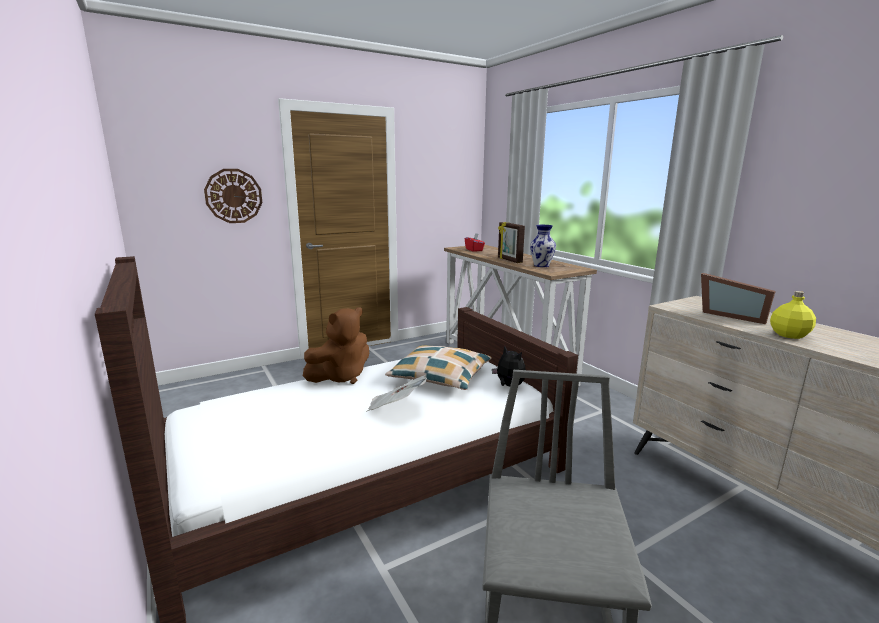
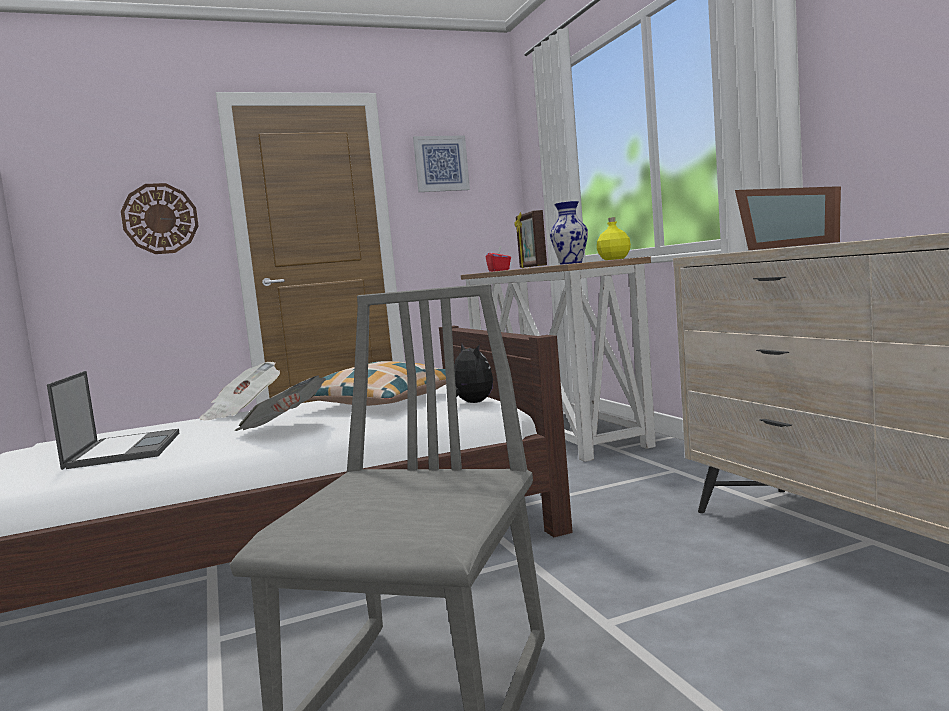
camera: 10 degrees right, 10 degrees down
(290, 426) = (124, 450): none -> laptop
(341, 377) = (242, 412): brown plush toy -> newspaper
(433, 163) = (441, 164): none -> picture
(789, 335) = (855, 240): yellow bottle -> yellow bottle (614, 259)

